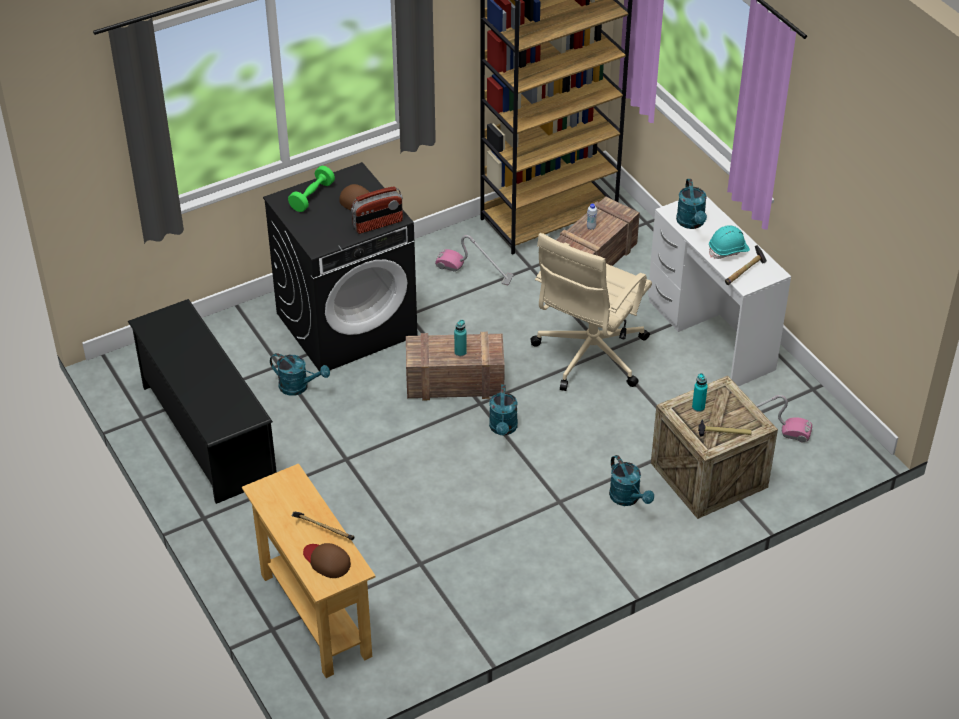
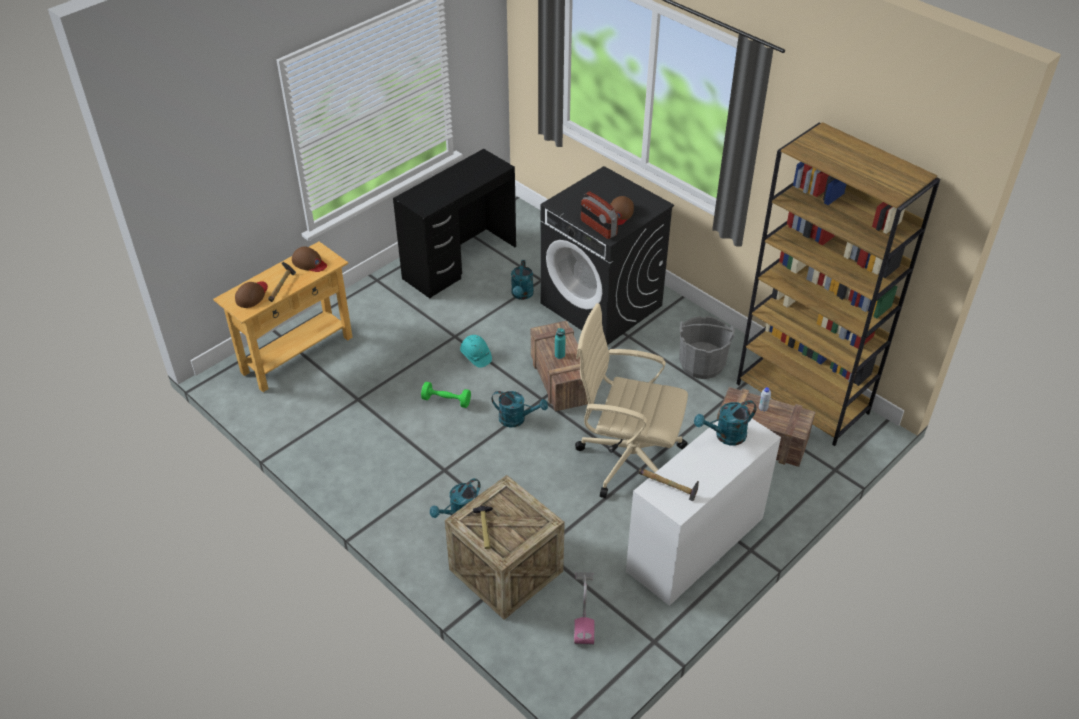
camera: 75 degrees right, 0 degrees up
(207, 432) = (459, 262): black shoe rack -> black desk
(284, 499) = (309, 262): none -> brown cap
(312, 197) = (615, 188): green dumbbell -> green dumbbell (446, 401)
(474, 271) = (701, 364): vacuum cleaner -> grey bucket
(503, 429) = (517, 419): turquoise watering can -> turquoise watering can turned 150 degrees counterclockwise
(698, 407) = (512, 505): turquoise bottle -> none
(728, 250) = (697, 470): turquoise hard hat -> turquoise hard hat (475, 356)

